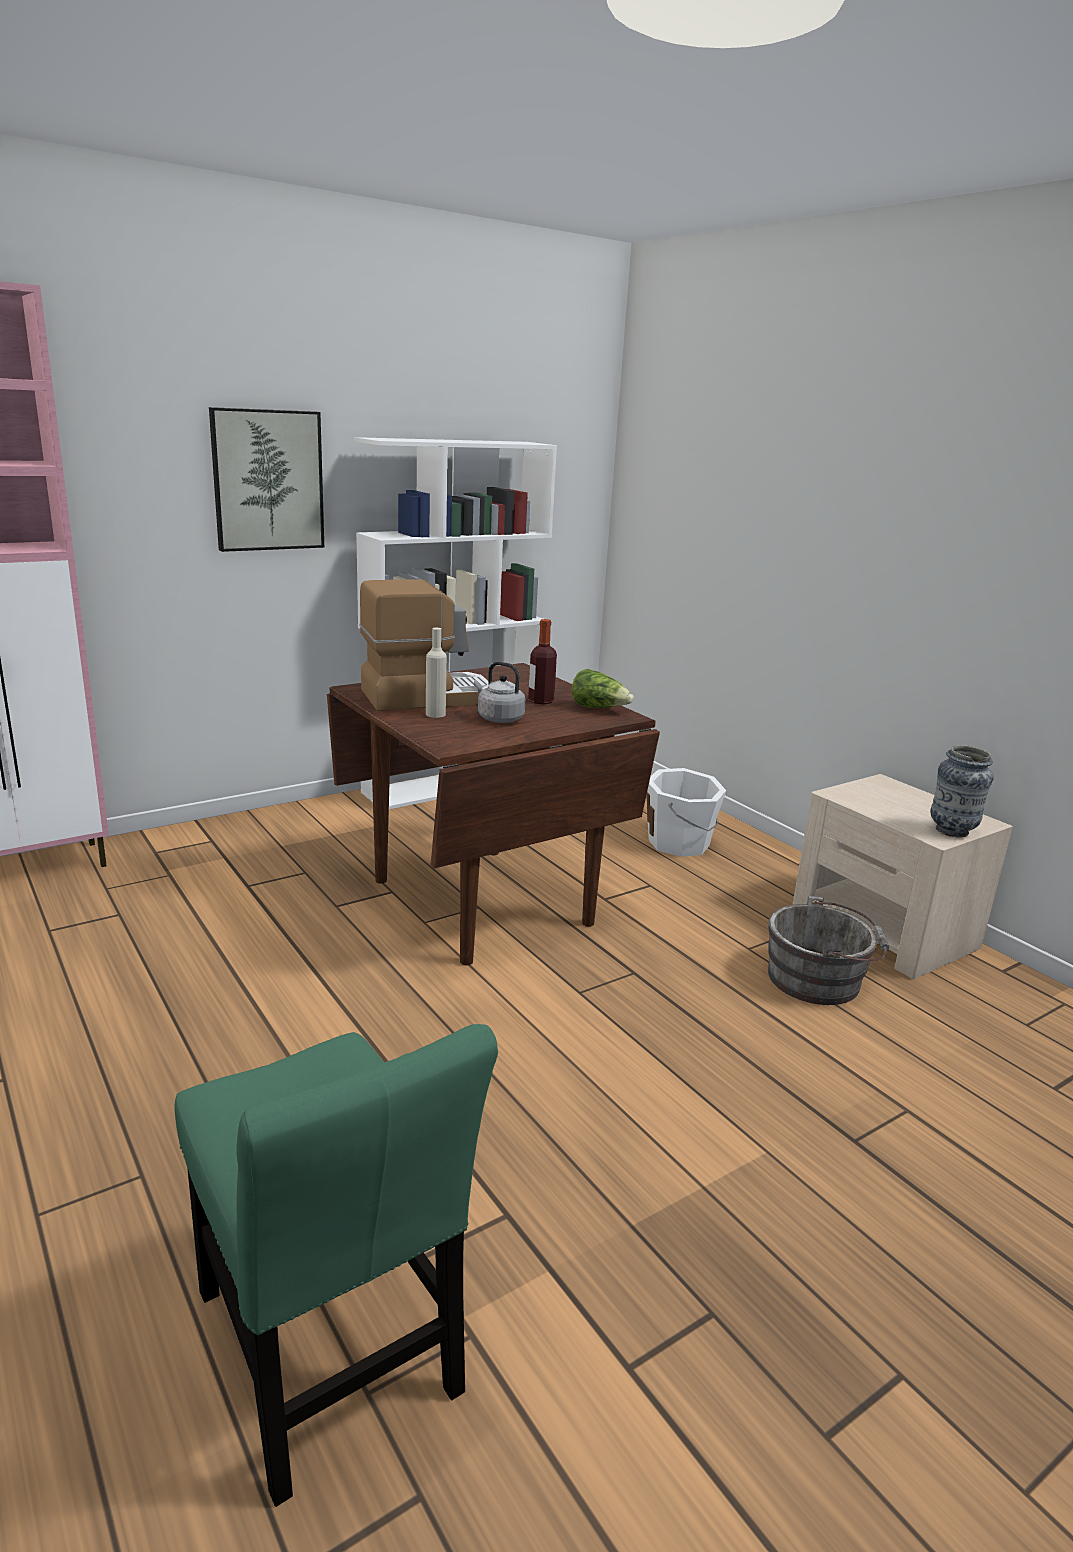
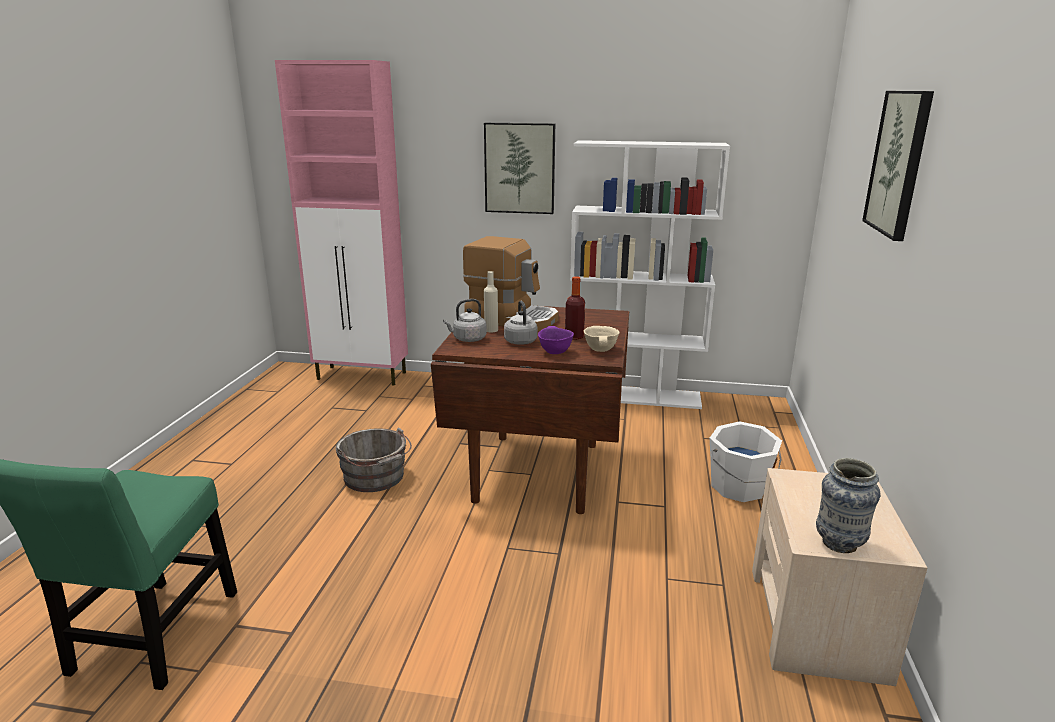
camera: 45 degrees right, 0 degrees up
(436, 731) = (467, 339): none -> grey kettle
(562, 721) = (554, 352): none -> purple bowl
(599, 708) = (601, 350): lettuce -> beige bowl
(819, 979) = (686, 626): grey bucket -> grey bucket (376, 478)
(823, 461) = (899, 163): none -> picture

